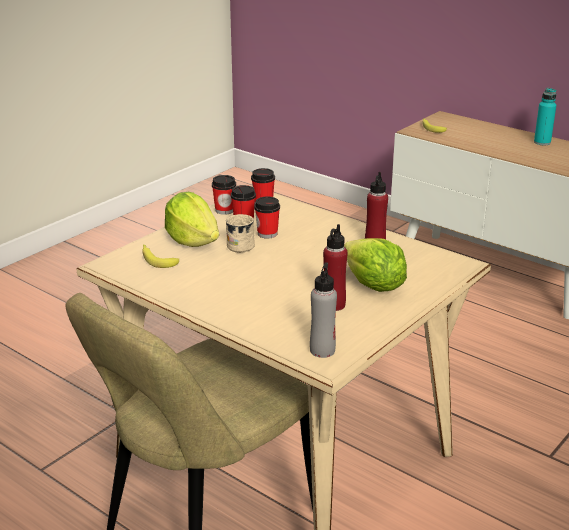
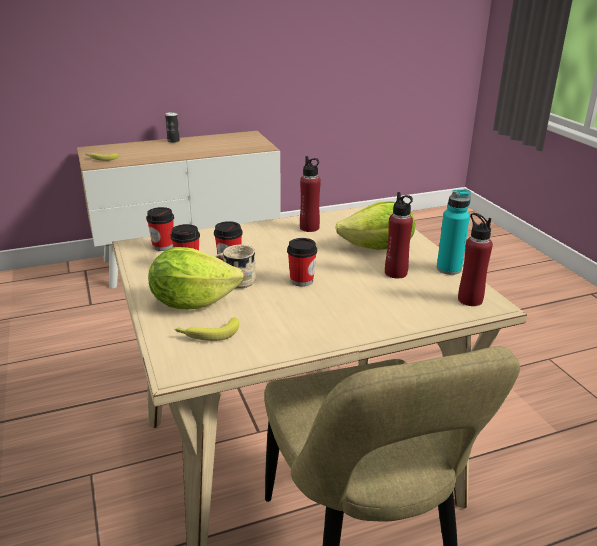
camera: 60 degrees left, 0 degrees up
(224, 210) = (148, 267): cup -> cup (301, 281)
(322, 350) = (470, 300): grey bottle -> red bottle
(527, 135) = (173, 141): none -> can
(542, 142) = (192, 141): turquoise bottle -> turquoise bottle (449, 269)

